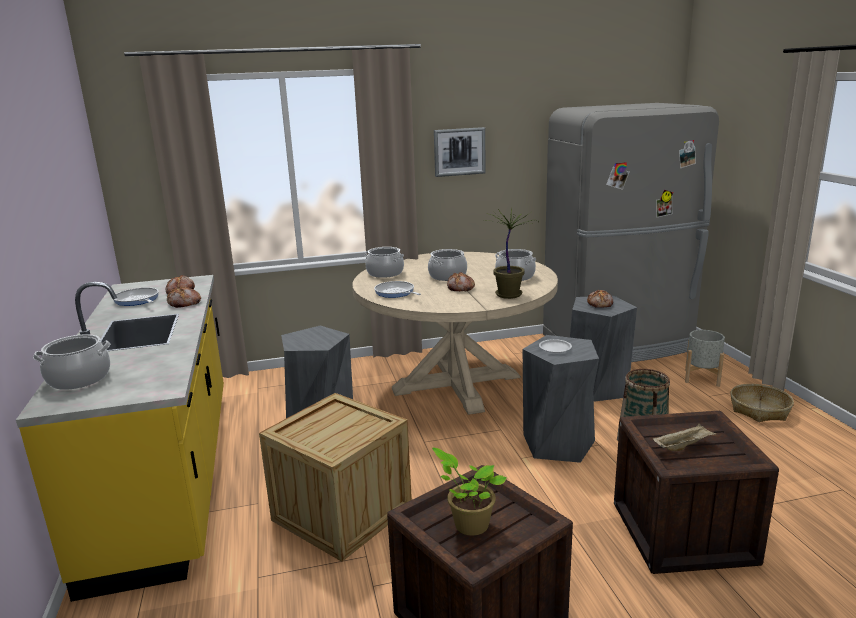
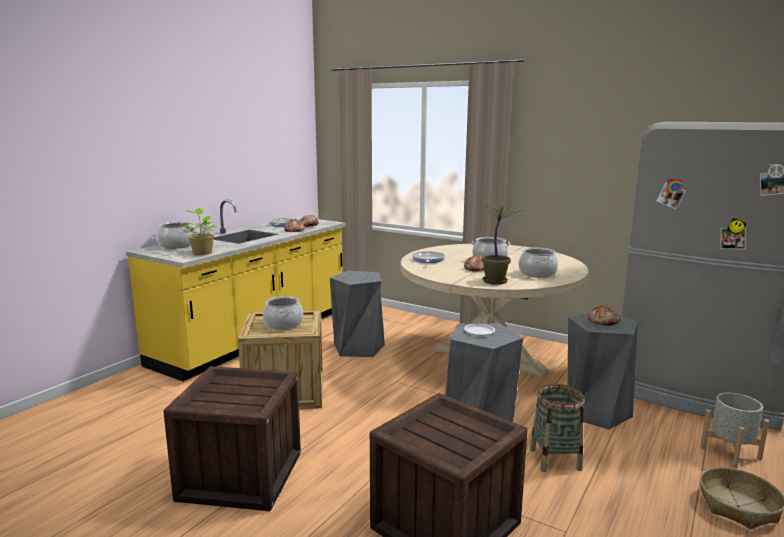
camera: 45 degrees right, 5 degrees down
(385, 273) = (455, 249): cooking pot -> cooking pot (283, 324)
(459, 151) = (559, 157): picture -> none
(468, 524) = (228, 392): potted plant -> potted plant (202, 252)
(683, 446) = (437, 430): beige tray -> none

